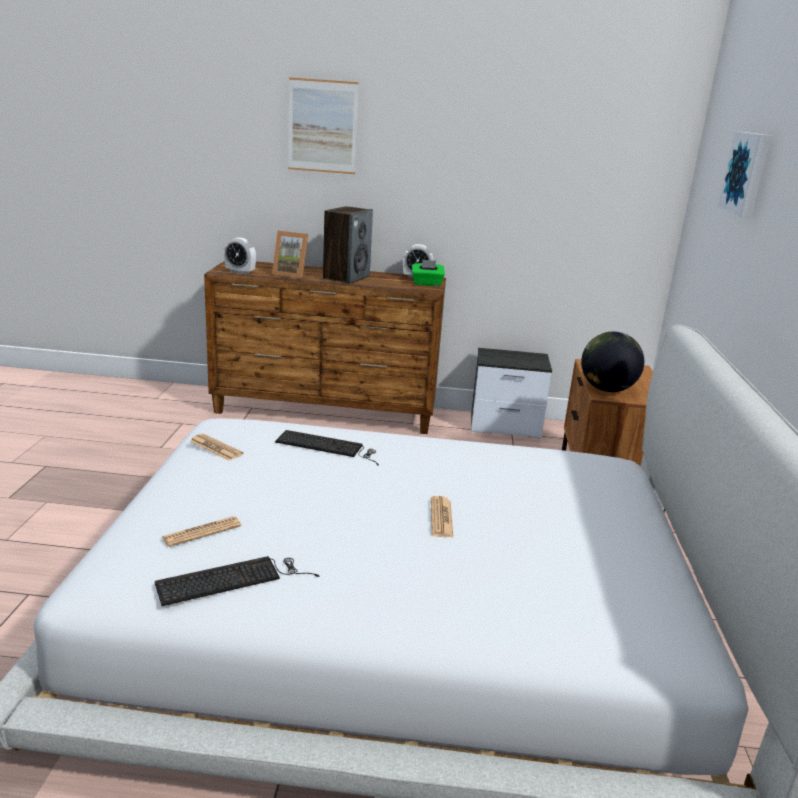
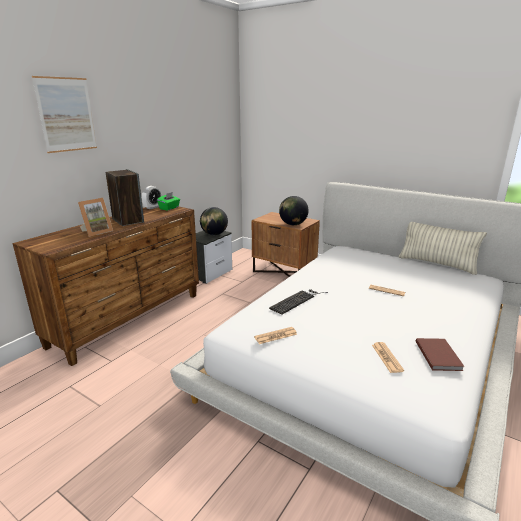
camera: 60 degrees left, 0 degrees up
(233, 579) = (439, 355): keyboard -> brown book
(240, 272) = (64, 244): alarm clock -> none
(523, 361) = (214, 234): none -> globe
(675, 578) = (436, 264): none -> pillow
(747, 173) = (308, 113): picture -> none

